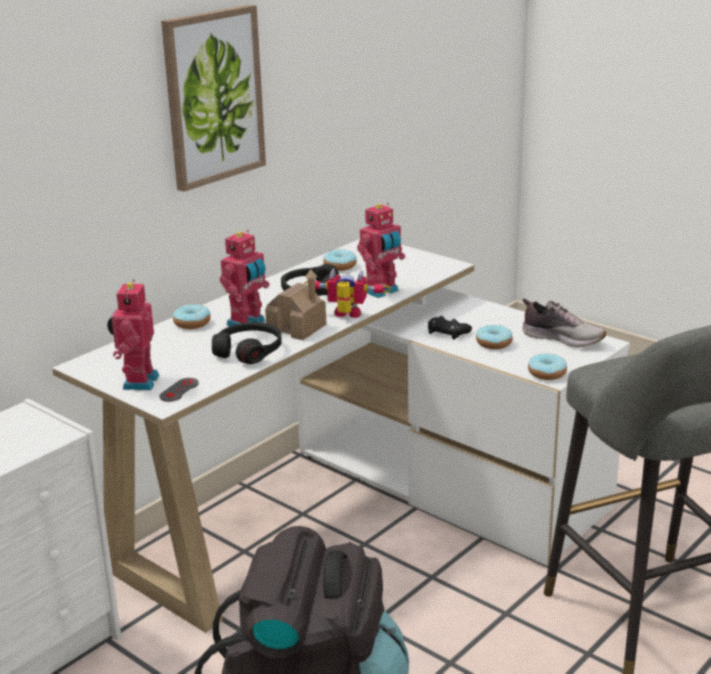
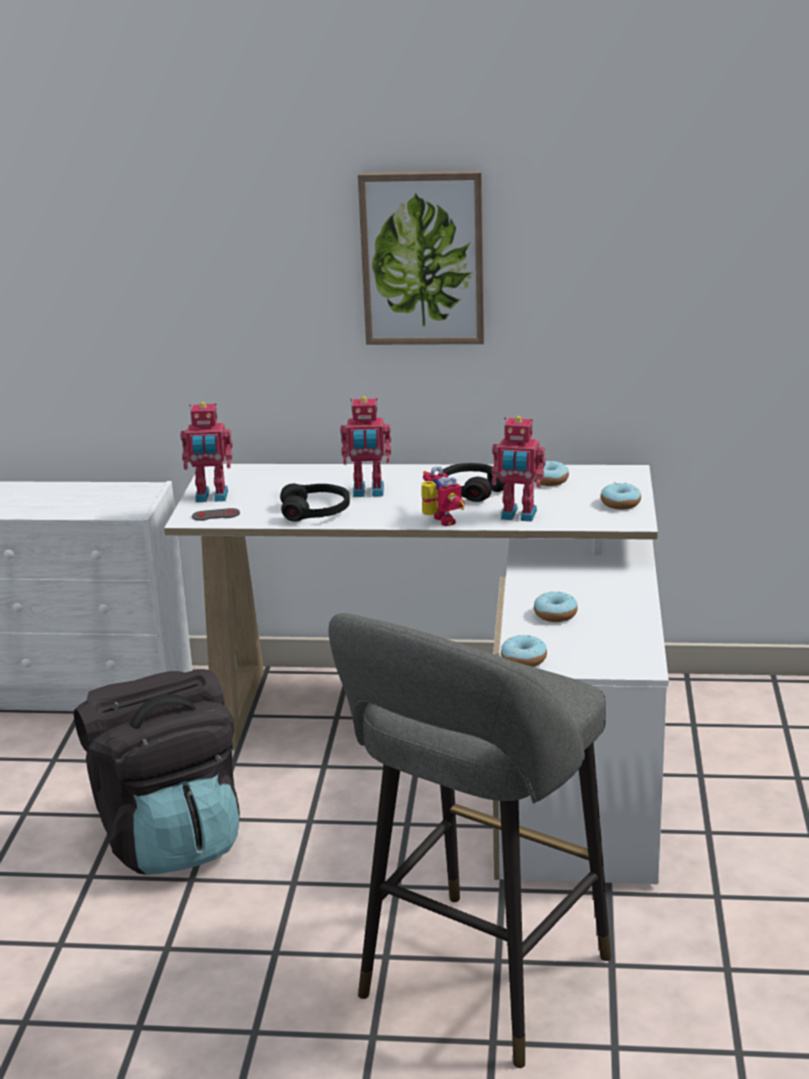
camera: 55 degrees right, 0 degrees up
(138, 382) = (211, 497): toy robot -> toy robot turned 150 degrees counterclockwise
(192, 323) = (339, 474): donut -> donut (620, 503)
(297, 328) = (386, 512): toy house -> none
(448, 332) = (549, 586): black game controller -> none
(562, 338) = (620, 643): shoe -> none

